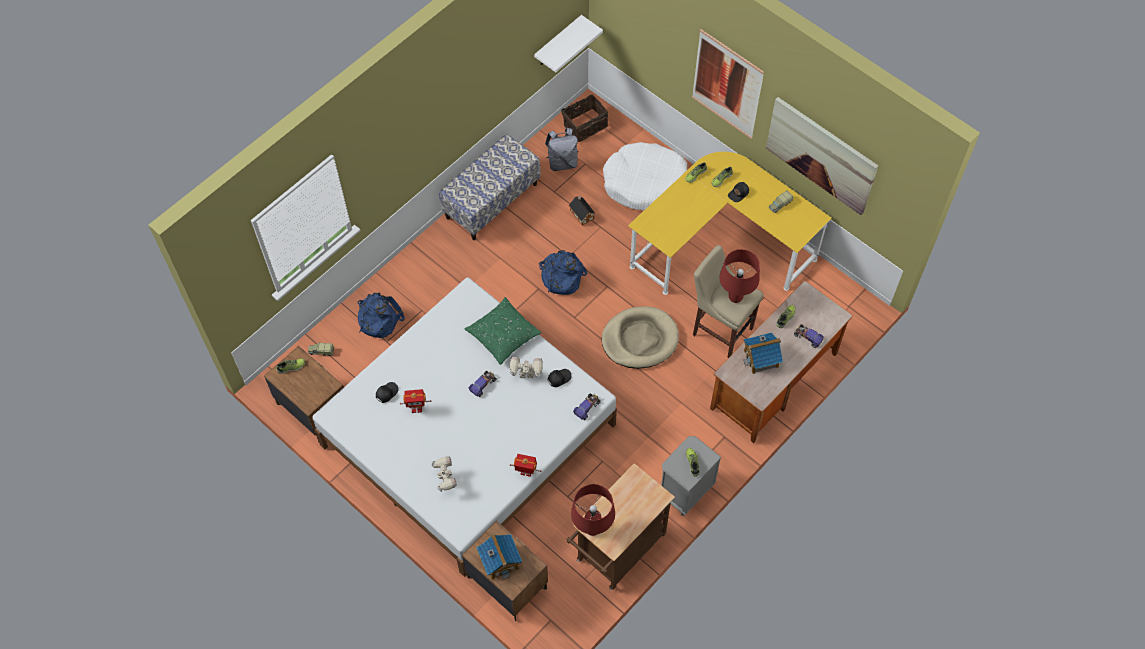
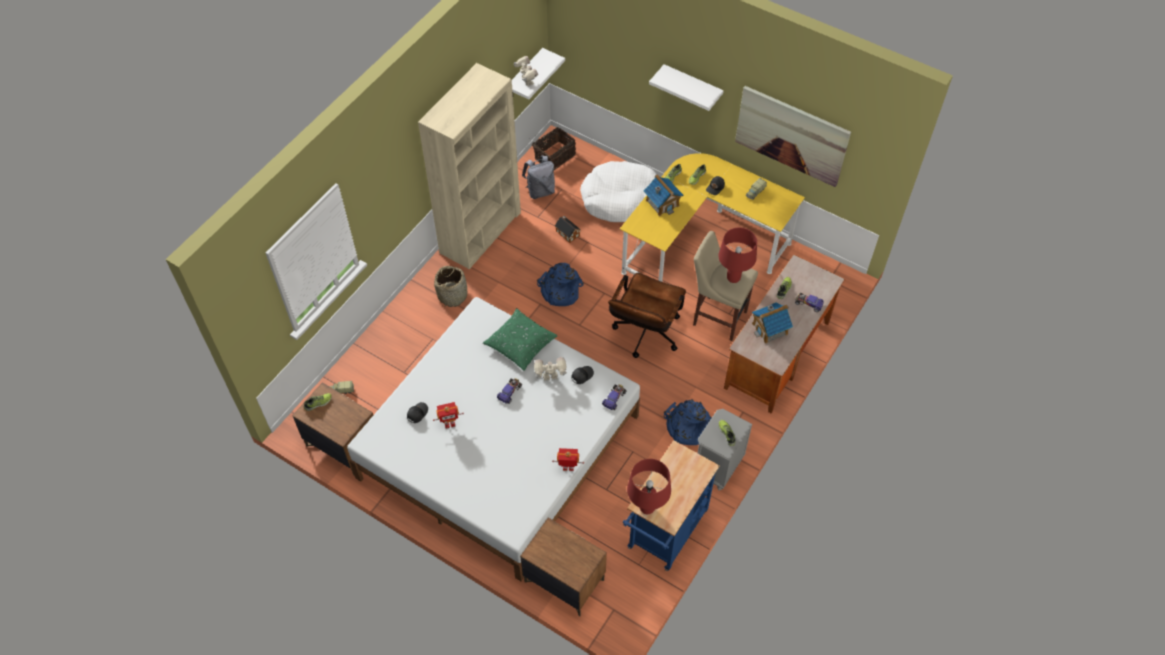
camera: 10 degrees left, 5 degrees down
(378, 319) = (392, 353): blue backpack -> blue backpack (686, 427)
(446, 482) = (492, 488): toy robot -> toy robot (526, 82)
(450, 265) = (452, 295): none -> basket
(491, 200) = (480, 232): bench -> beige bookcase
(500, 561) = (559, 555): toy house -> toy house (662, 203)
(617, 552) = (665, 534): brown cart -> blue cart
(640, 339) = (644, 336): beige dog bed -> brown office chair
(727, 84) = (692, 85): picture -> white shelf

